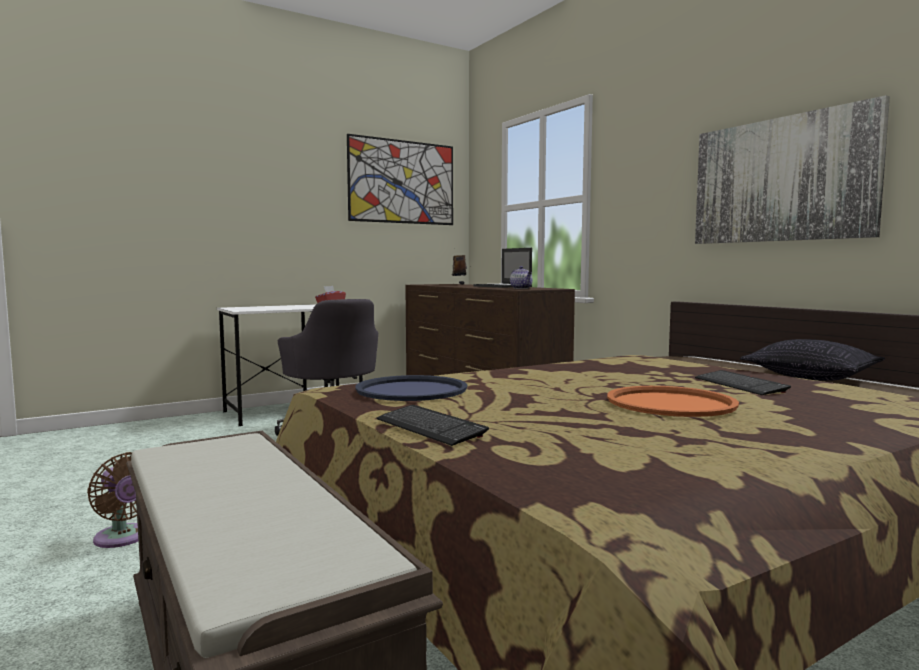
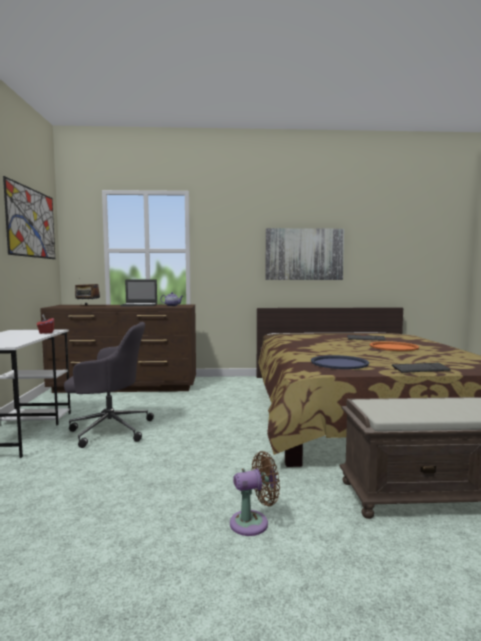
camera: 60 degrees left, 0 degrees up
(811, 377) = (344, 333): pillow -> none

